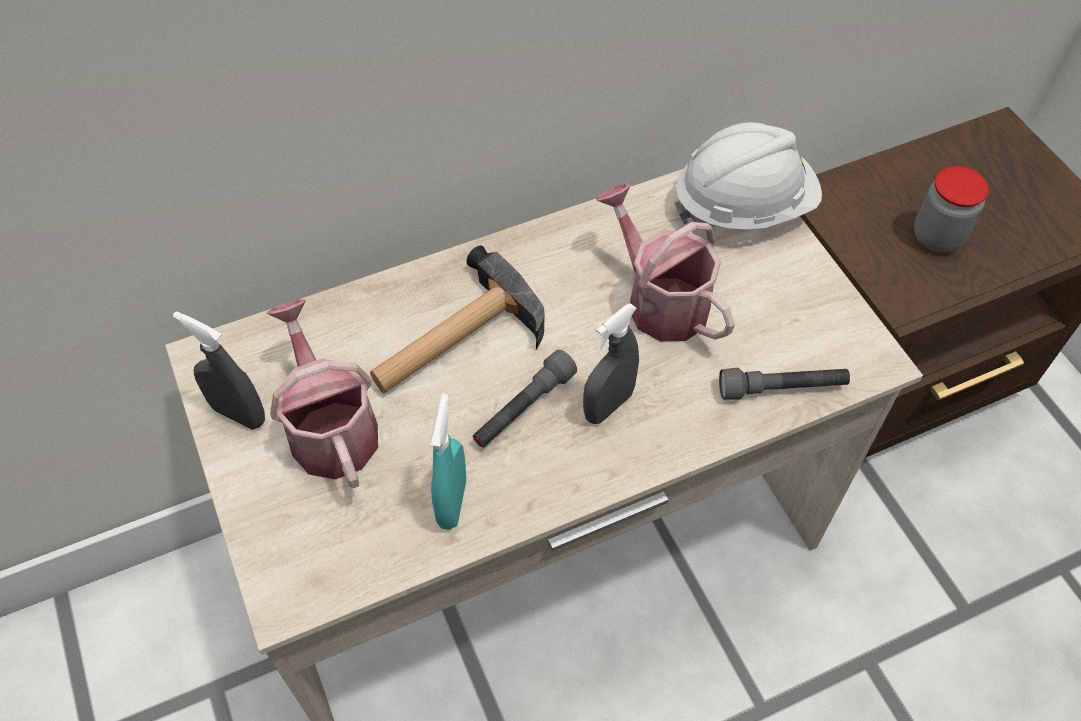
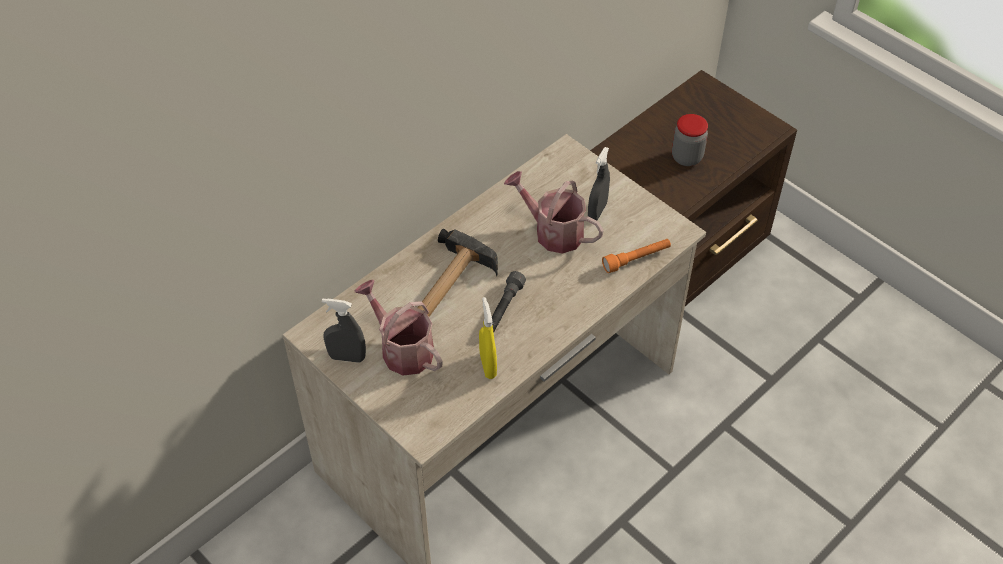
camera: 20 degrees left, 5 degrees down
(452, 502) = (488, 365): turquoise spray bottle -> yellow spray bottle
(608, 405) = (549, 294): grey spray bottle -> grey spray bottle (597, 211)
(743, 206) = (578, 168): white hard hat -> none
(782, 389) = (636, 259): grey flashlight -> orange flashlight

